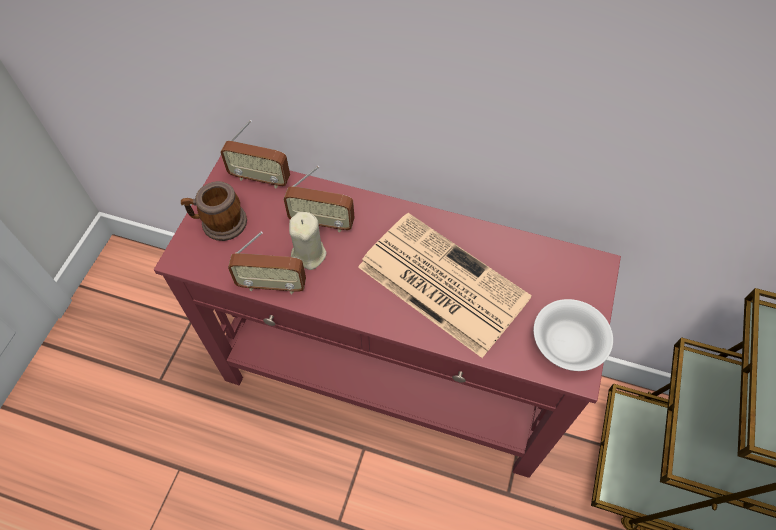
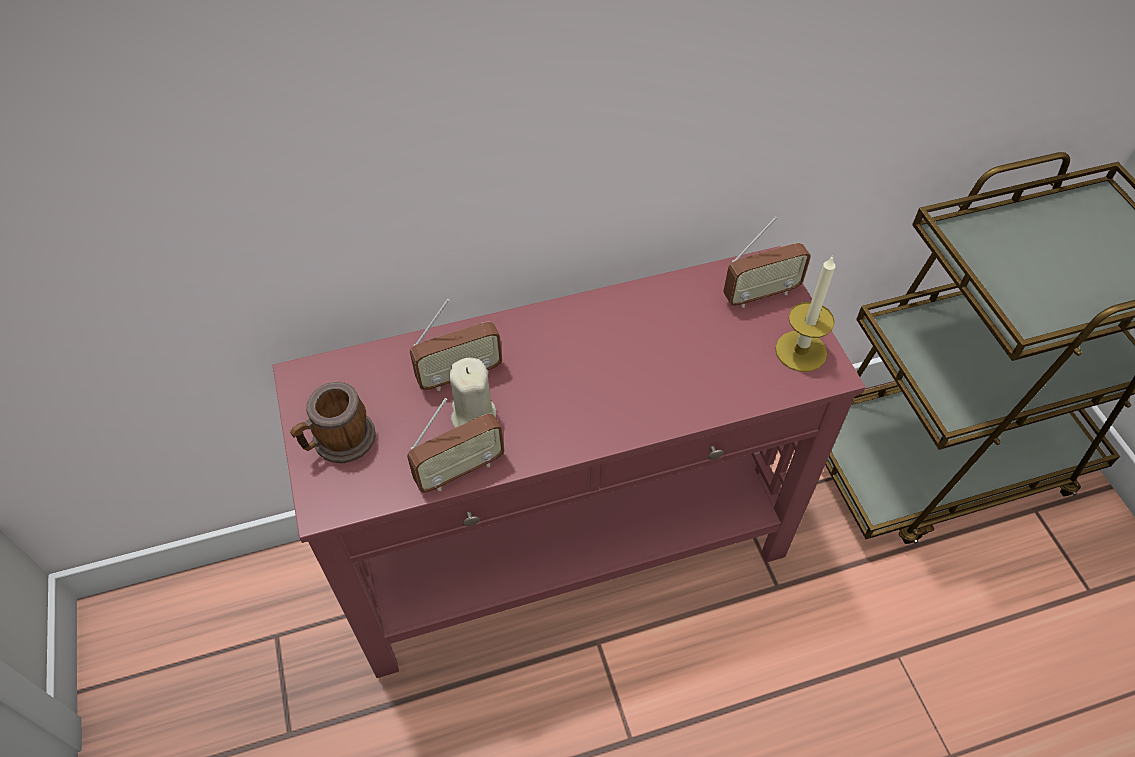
camera: 35 degrees left, 5 degrees down
(260, 178) = (346, 367): radio -> radio (760, 294)
(440, 282) = (635, 364): newspaper -> none
(568, 343) = (801, 351): white bowl -> candle

